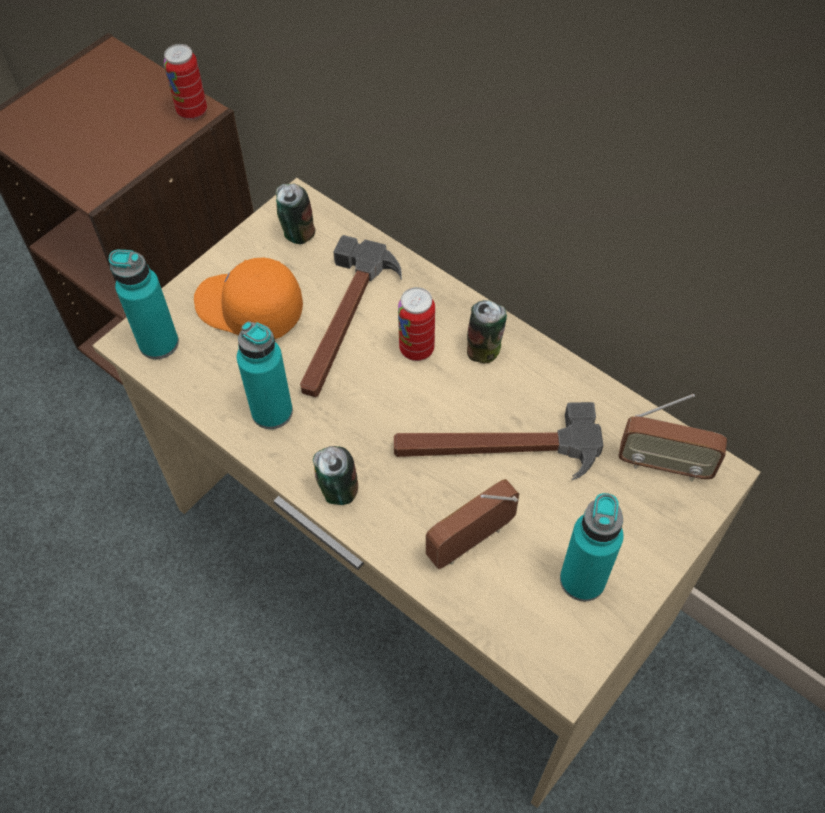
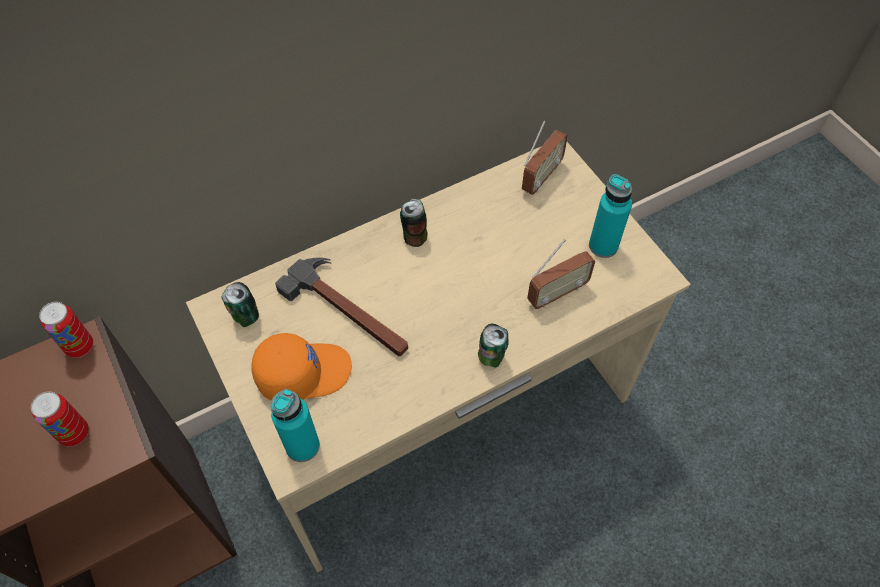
camera: 70 degrees left, 0 degrees up
(248, 310) = (303, 372): orange cap -> orange cap turned 150 degrees counterclockwise
(272, 412) = (406, 381): turquoise bottle -> none
(416, 349) = (394, 275): can -> can (74, 433)
(471, 541) = (557, 293): radio -> radio turned 105 degrees counterclockwise
(496, 448) = (494, 256): hammer -> none

